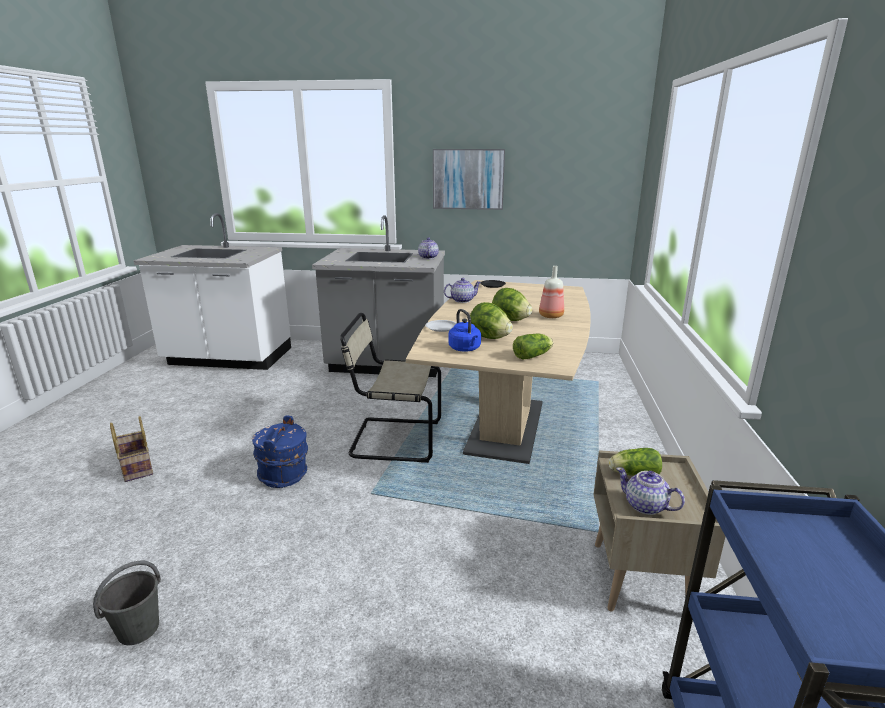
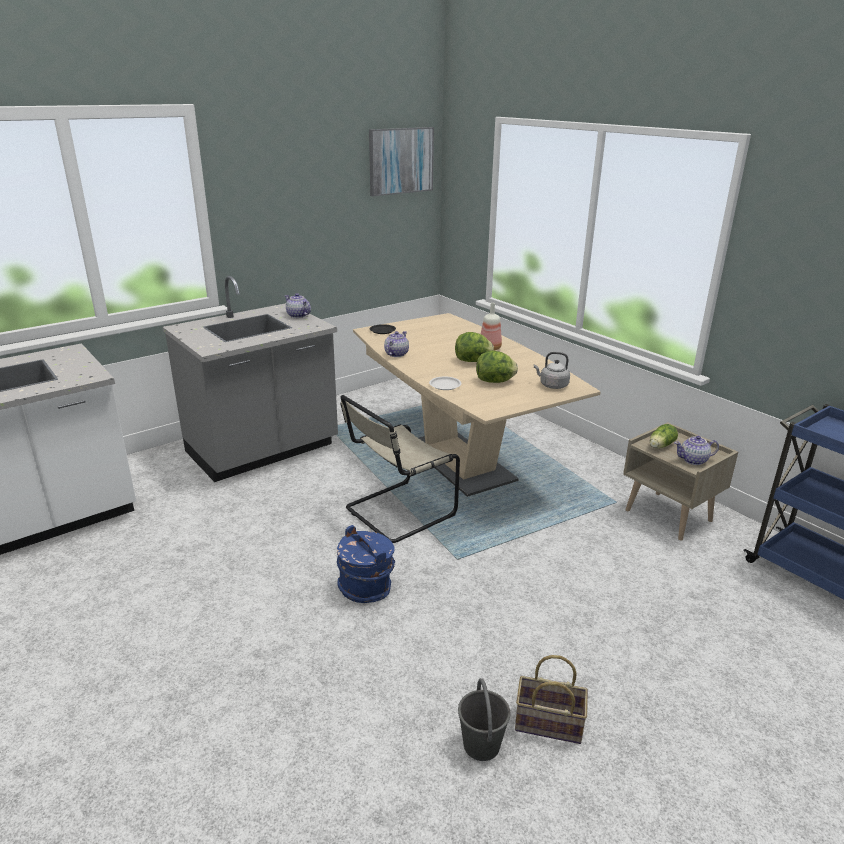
camera: 45 degrees left, 5 degrees up
(136, 467) = (202, 670): basket -> basket (546, 724)
(465, 349) = (503, 397): blue kettle -> none
(468, 179) = (292, 217): picture -> picture (400, 161)
(533, 356) = (552, 385): lettuce -> grey kettle

